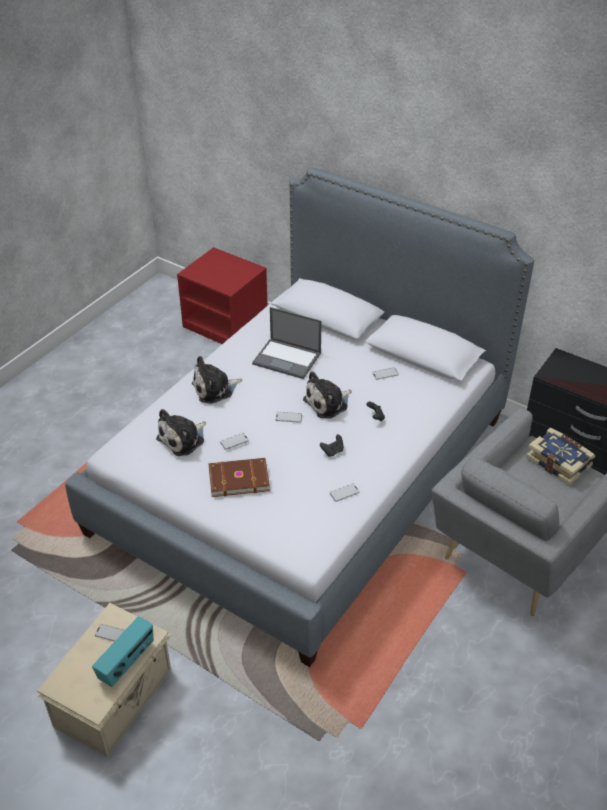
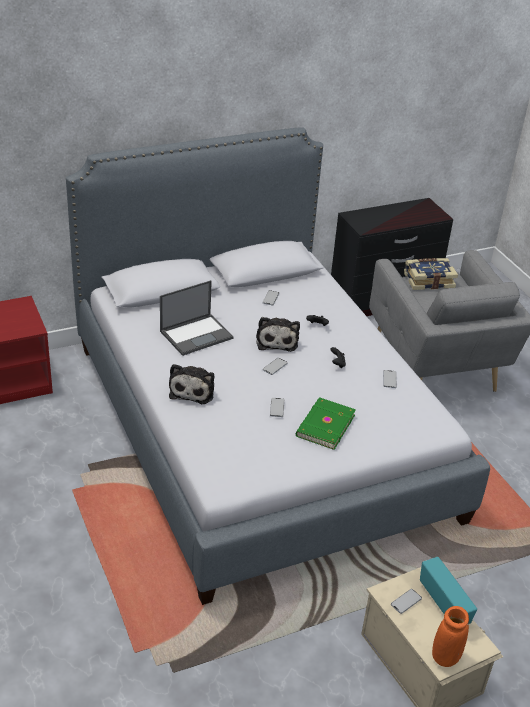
camera: 60 degrees left, 5 degrees down
(65, 685) = (445, 657): none -> orange vase
(183, 439) = (245, 435): plush toy -> none
(238, 478) = (324, 425): brown book -> green book

